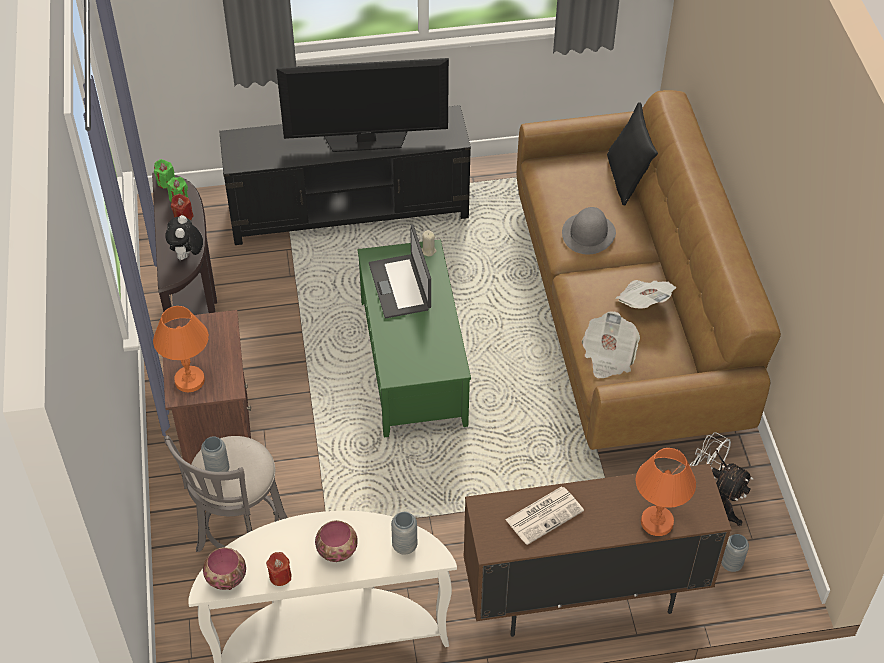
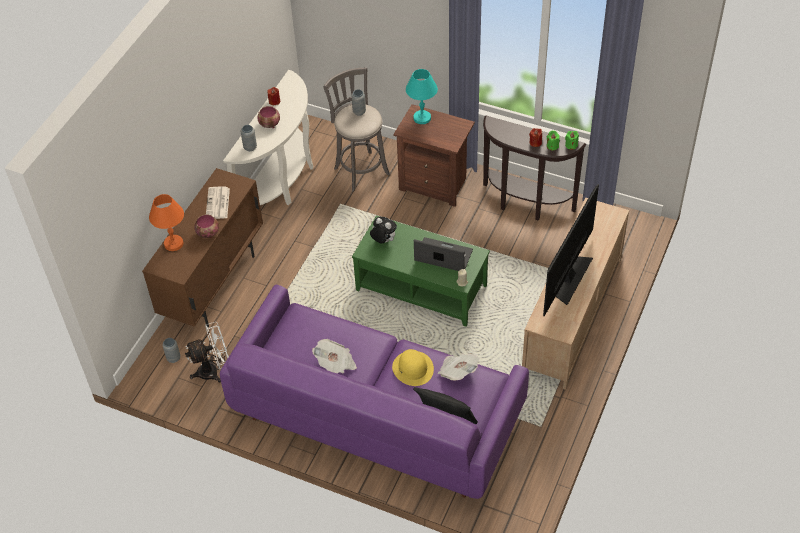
camera: 125 degrees right, 0 degrees up
(187, 256) = (502, 134): plush toy -> plush toy (383, 241)
(189, 380) = (421, 118): orange table lamp -> turquoise table lamp
(225, 578) = (290, 84): bowl -> bowl (208, 233)
(350, 210) = (572, 314): black tv stand -> beige tv stand
(588, 233) = (413, 368): grey hat -> yellow hat
(608, 356) = (312, 323): newspaper -> newspaper (458, 372)
(628, 313) = (375, 416): brown sofa -> purple sofa

